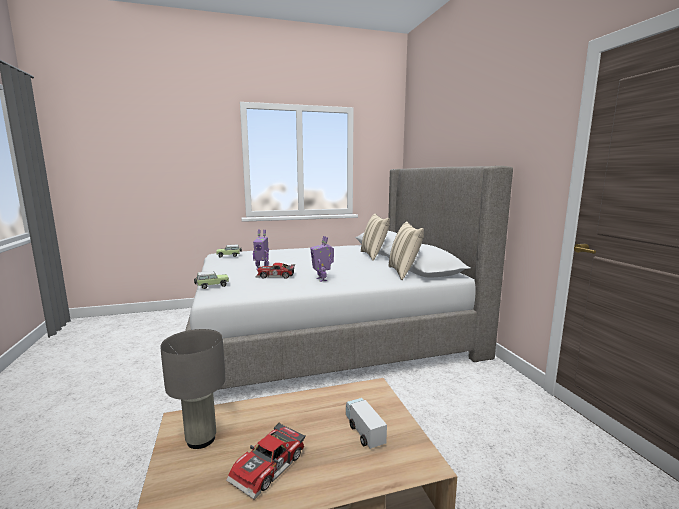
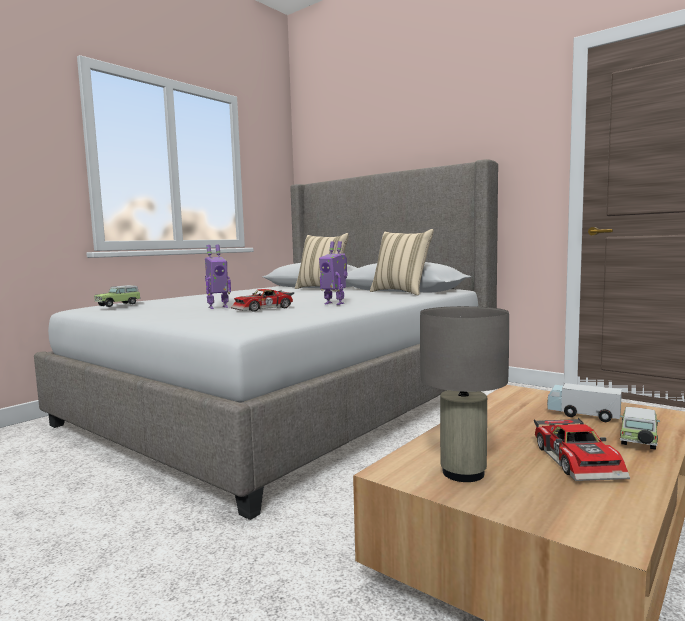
camera: 35 degrees left, 5 degrees down
(211, 286) = (204, 323): toy car -> toy car (638, 440)

